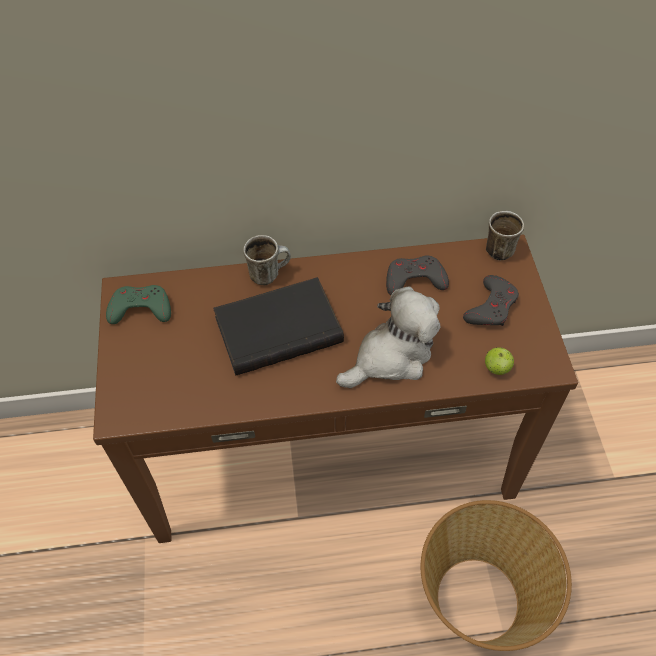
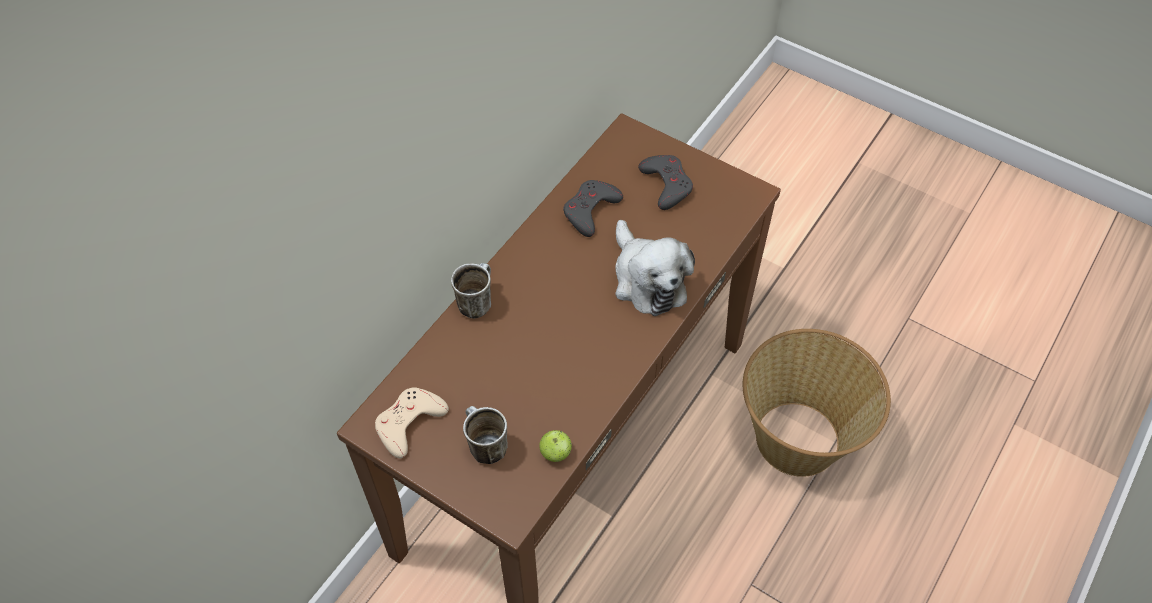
camera: 50 degrees left, 0 degrees up
(140, 309) = (409, 423): green game controller -> beige game controller
(278, 328) = (541, 334): black book -> none
(391, 356) = (647, 279): plush toy -> plush toy turned 150 degrees clockwise
(496, 368) = (723, 224): apple -> apple (555, 453)
(498, 247) = (616, 137): mug -> mug (483, 446)

